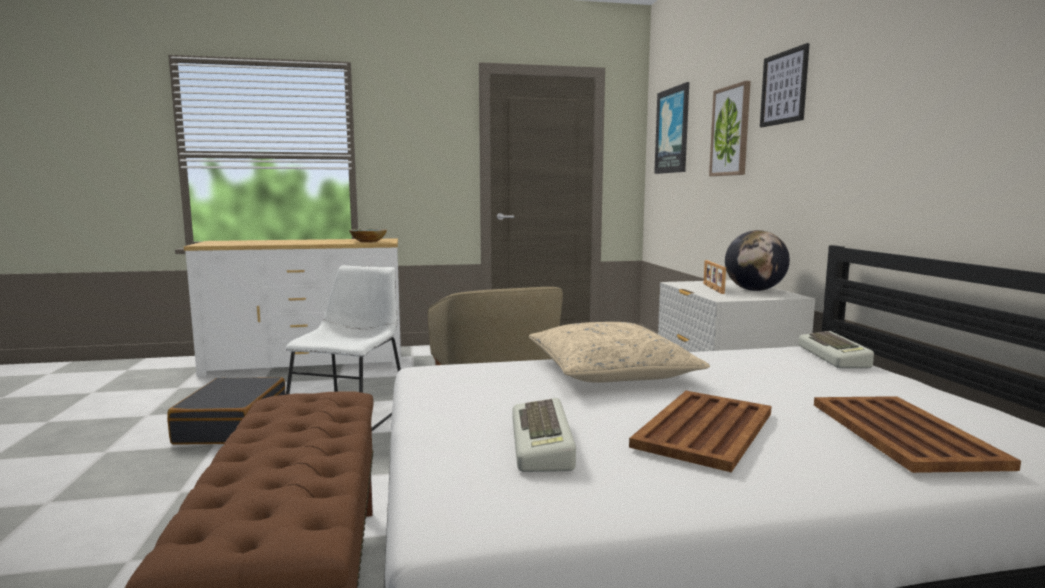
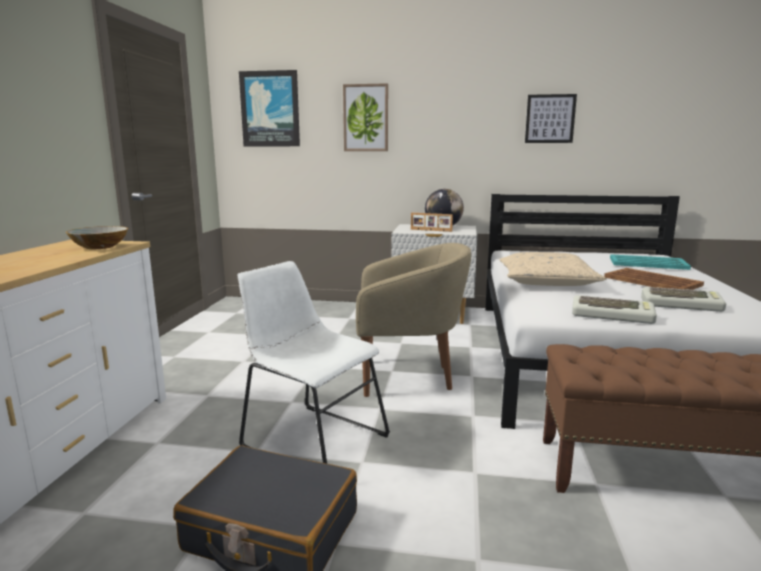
camera: 70 degrees left, 5 degrees up
(784, 88) = (428, 95): picture -> picture (550, 119)
(835, 357) = (526, 251): keyboard -> keyboard (612, 315)
(902, 433) = (647, 263): brown tray -> turquoise tray

